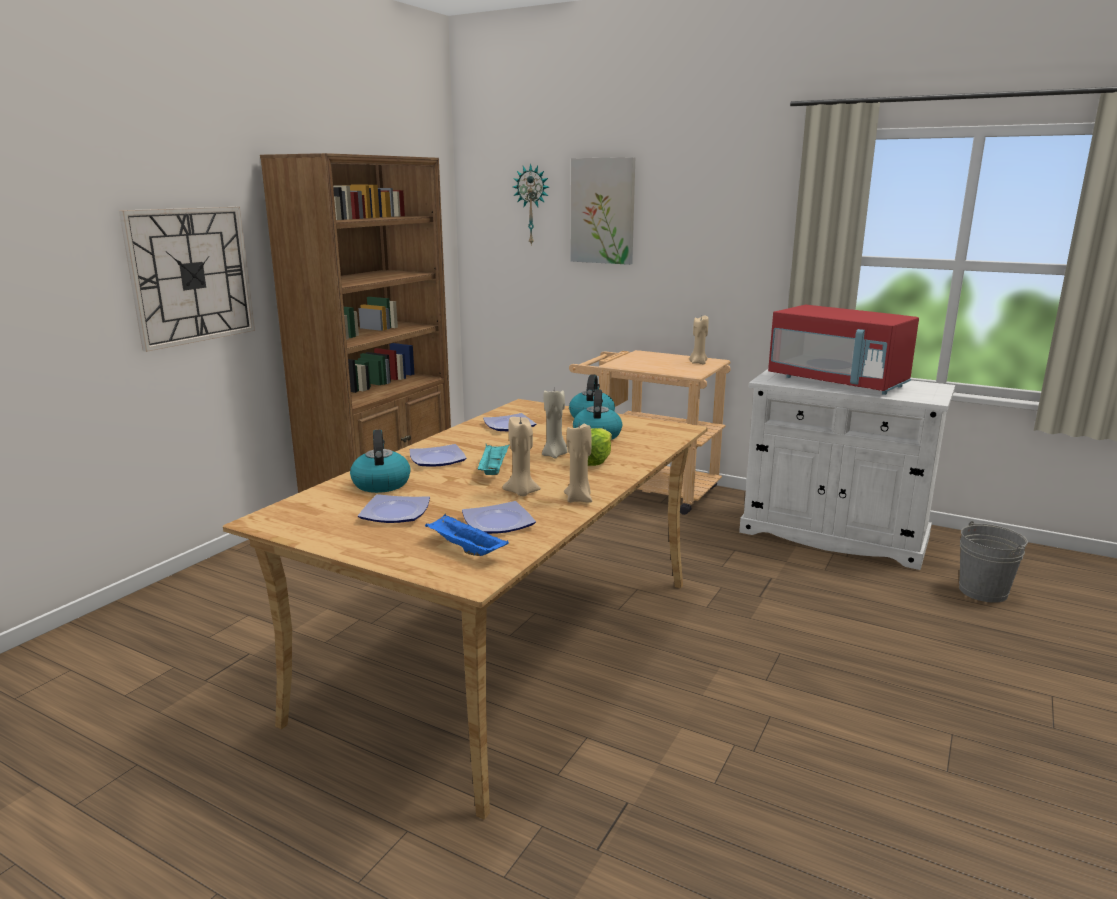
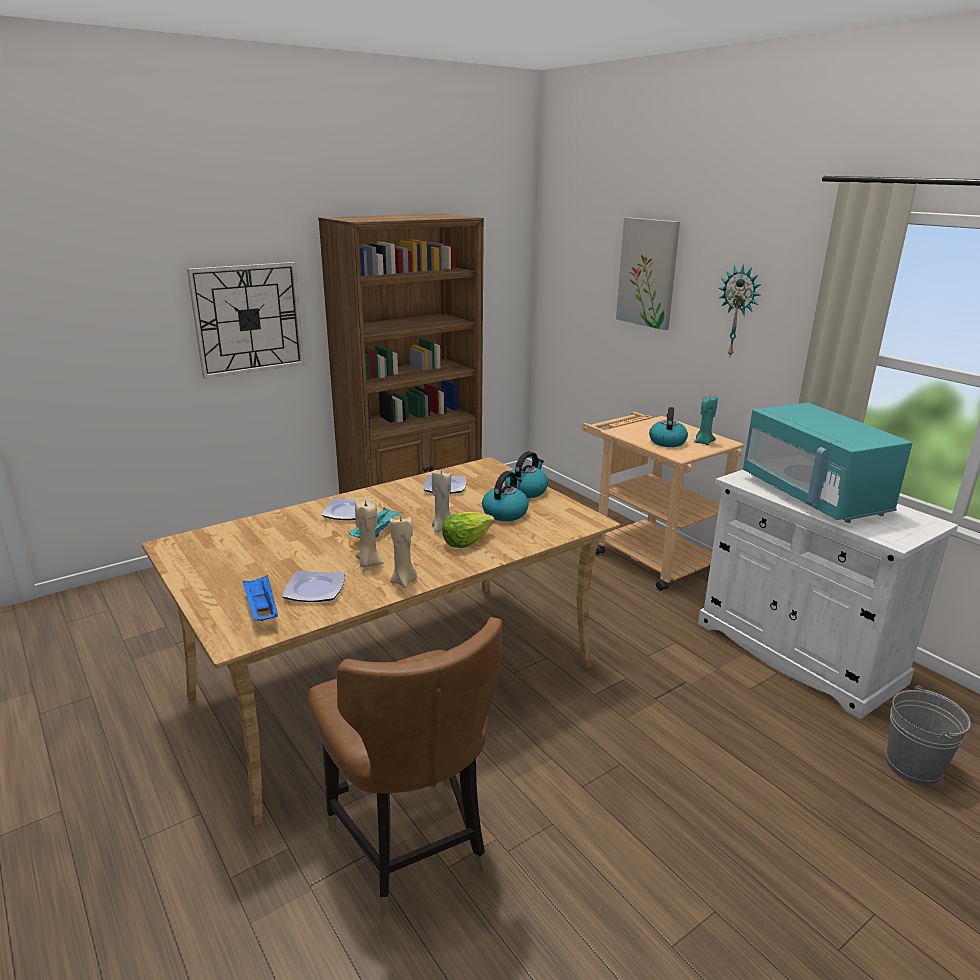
camera: 25 degrees right, 5 degrees up
(381, 483) = (280, 528): kettle -> kettle (667, 442)
(396, 514) = (256, 561): plate -> none
(532, 205) = (592, 259): wall clock -> wall clock (738, 311)
(661, 777) = (410, 844): none -> brown chair
(698, 363) = (703, 442): beige candle -> turquoise candle
(837, 382) = (813, 496): red microwave -> turquoise microwave

